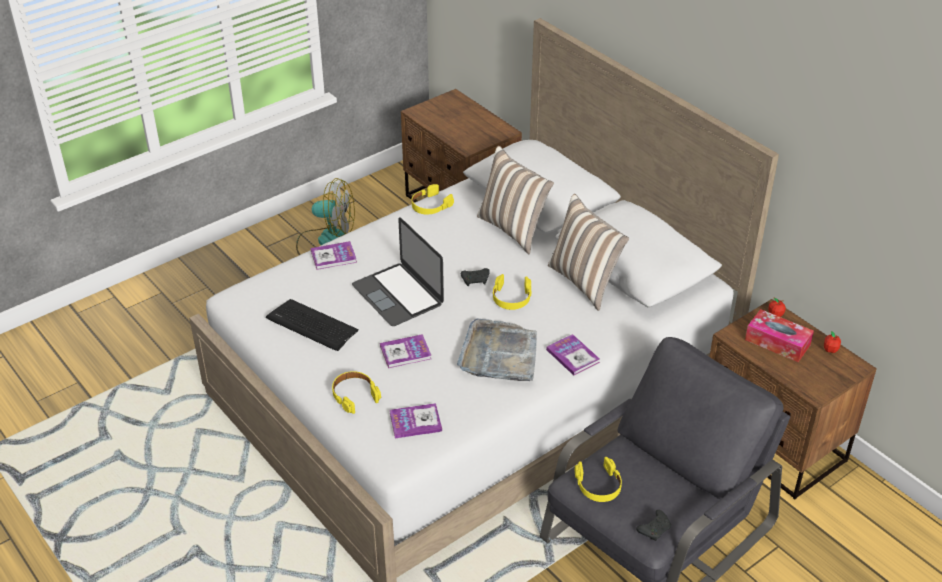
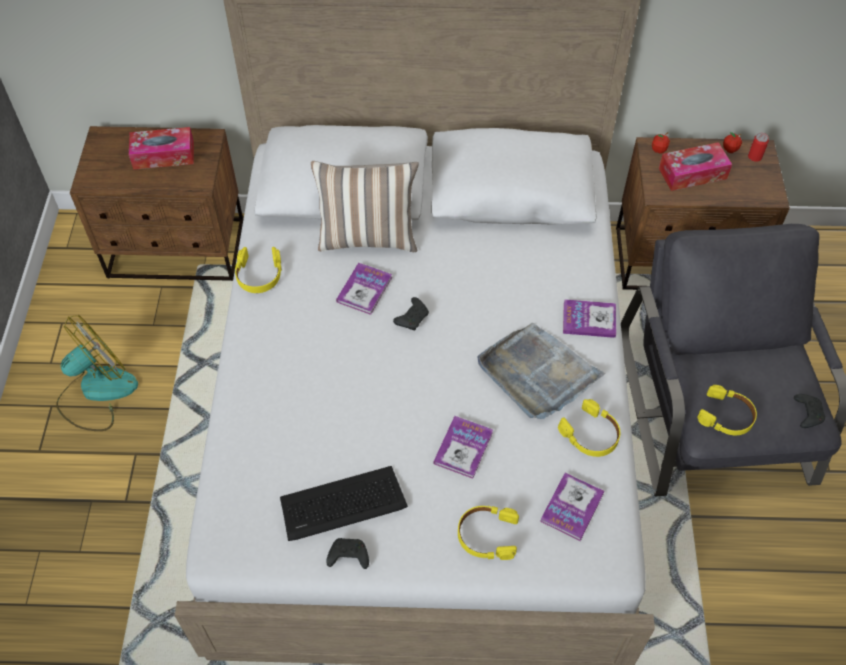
camera: 50 degrees left, 15 degrees up
(280, 346) = (347, 557): none -> black game controller
(333, 257) = (250, 411): book -> book (364, 289)
(398, 294) = (369, 395): laptop -> none
(470, 124) = (163, 155): none -> tissue box
(511, 297) = (465, 308): yellow headphones -> yellow headphones (591, 434)
(585, 282) = (498, 240): pillow -> none
(842, 366) = (754, 157): none -> can

